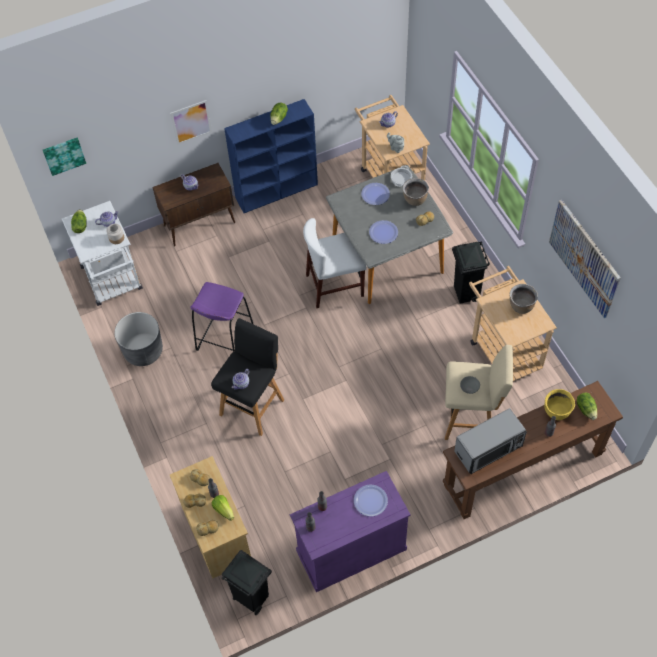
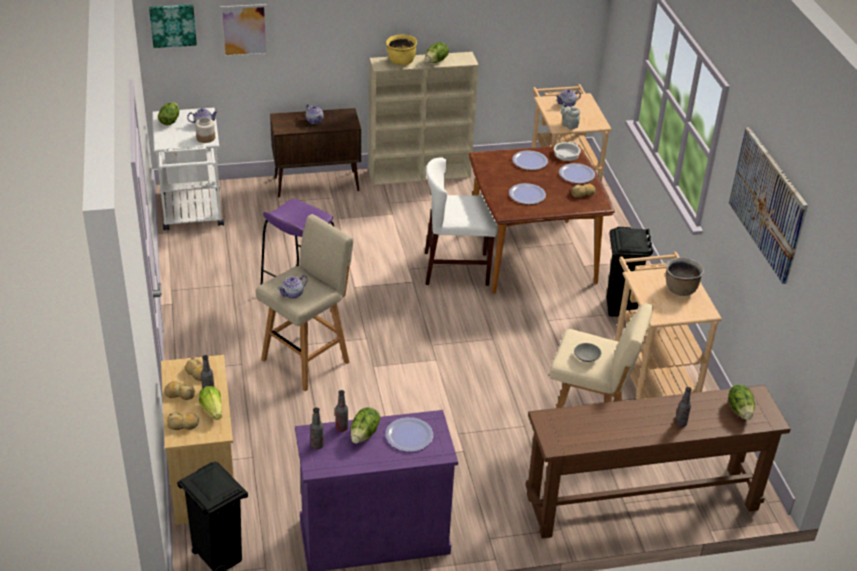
camera: 10 degrees right, 20 degrees down
(143, 351) = (197, 281): grey planter -> none
(191, 122) = (331, 35): picture -> picture (244, 30)
(253, 405) = (307, 359): black stool -> beige stool
(277, 191) = (420, 174): blue bookcase -> beige bookcase
(340, 508) = (365, 434): none -> lettuce
(387, 257) = (531, 255): grey dining table -> brown dining table
(415, 200) = (576, 174): brown cooking pot -> plate
(488, 449) = (591, 422): microwave -> none
(556, 412) = (698, 404): yellow cooking pot -> yellow cooking pot (401, 62)

